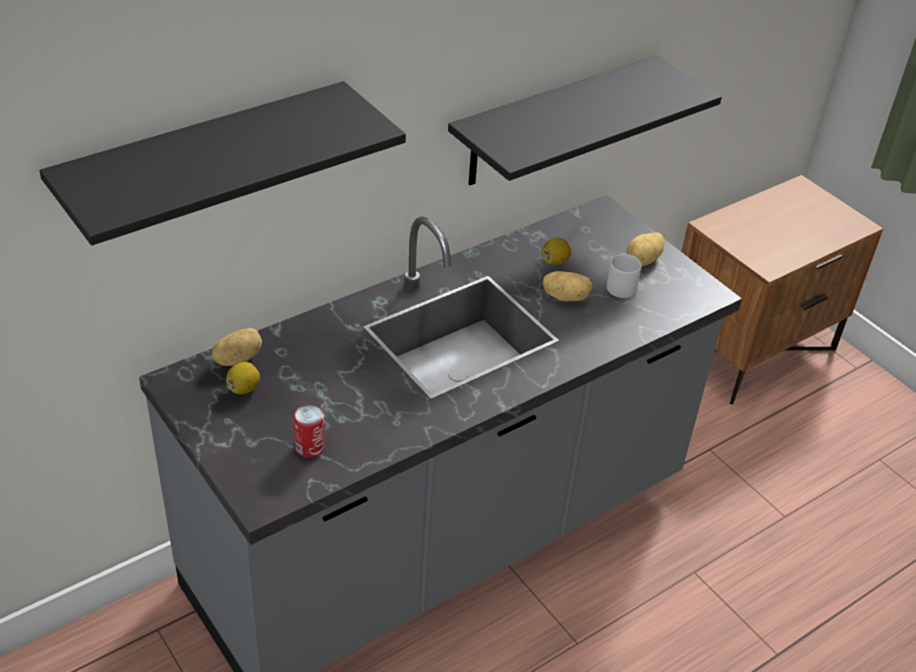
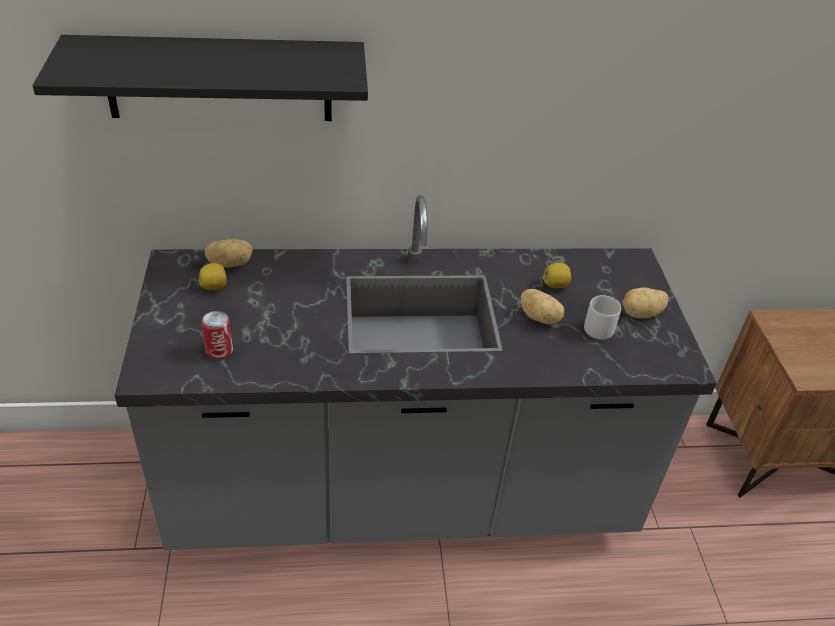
camera: 30 degrees right, 0 degrees up
(553, 122) = (598, 155): black shelf -> none

